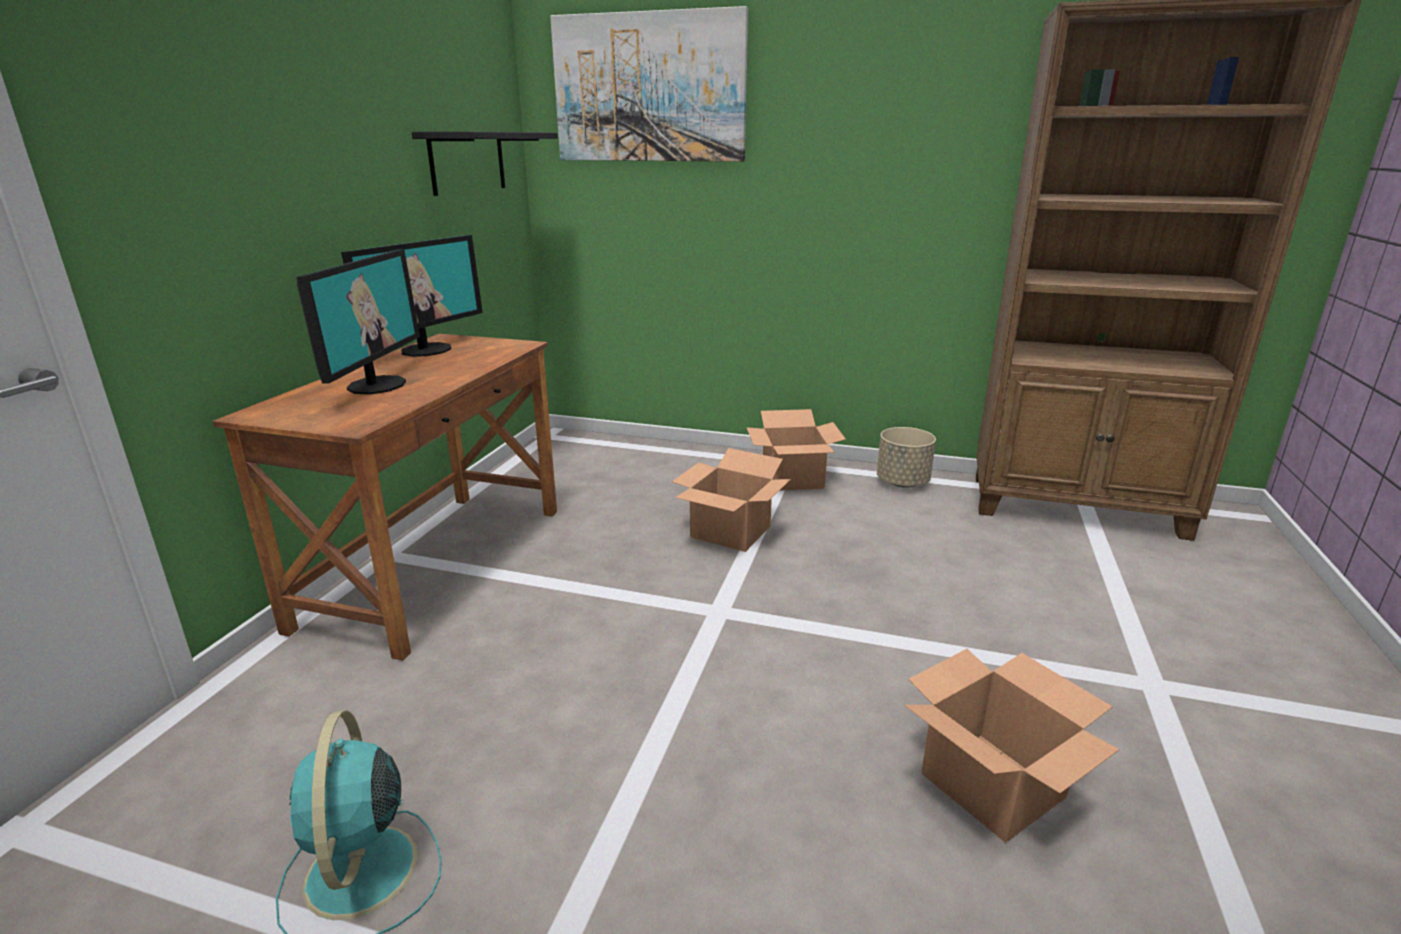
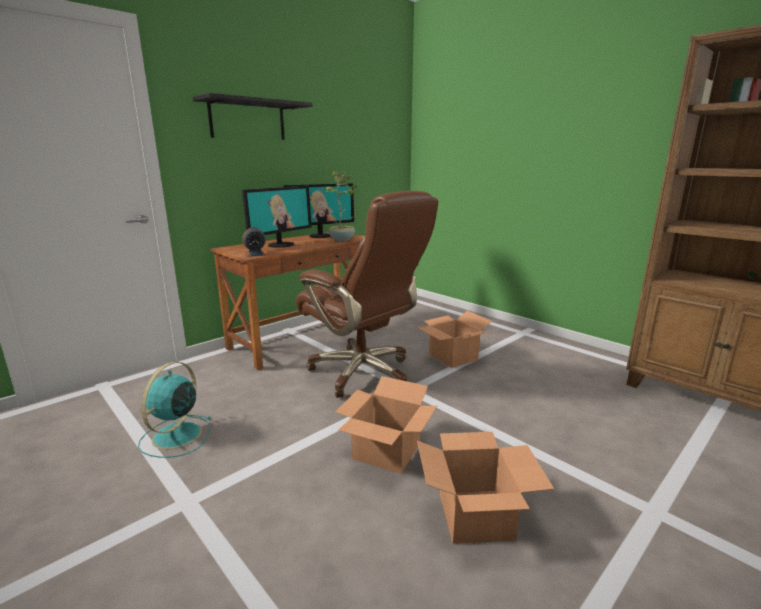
camera: 30 degrees right, 5 degrees down
(359, 419) = (255, 254): none -> alarm clock
(468, 162) = (370, 150): black shelf -> black shelf (247, 120)
(488, 354) = (342, 240): none -> potted plant
(619, 607) = (363, 375): none -> brown office chair
(649, 88) = (470, 111): picture -> none
(793, 479) = (517, 340): cardboard box -> cardboard box (387, 451)
(903, 482) = (589, 356): beige planter -> none

